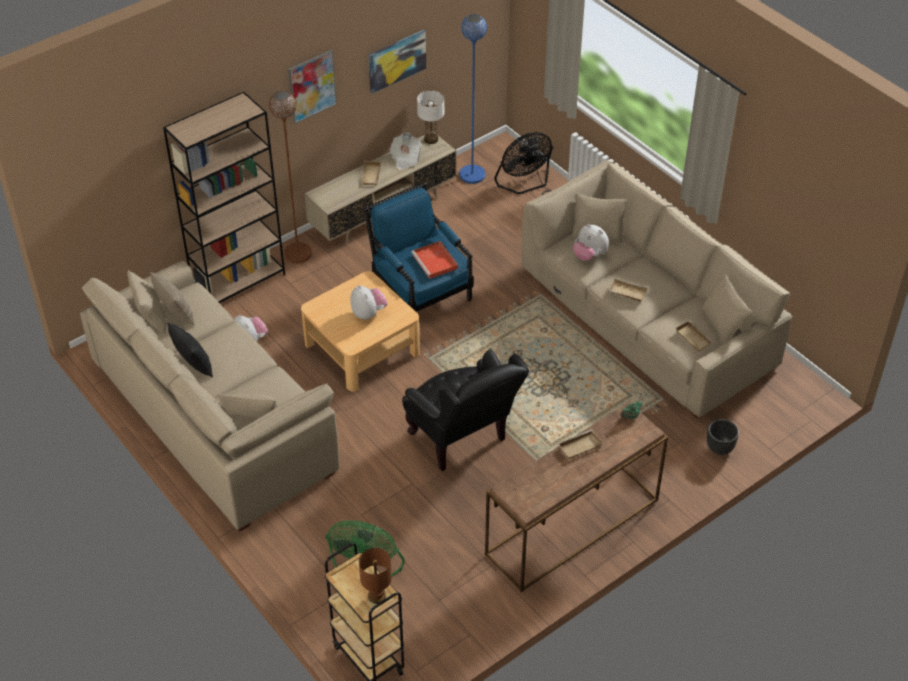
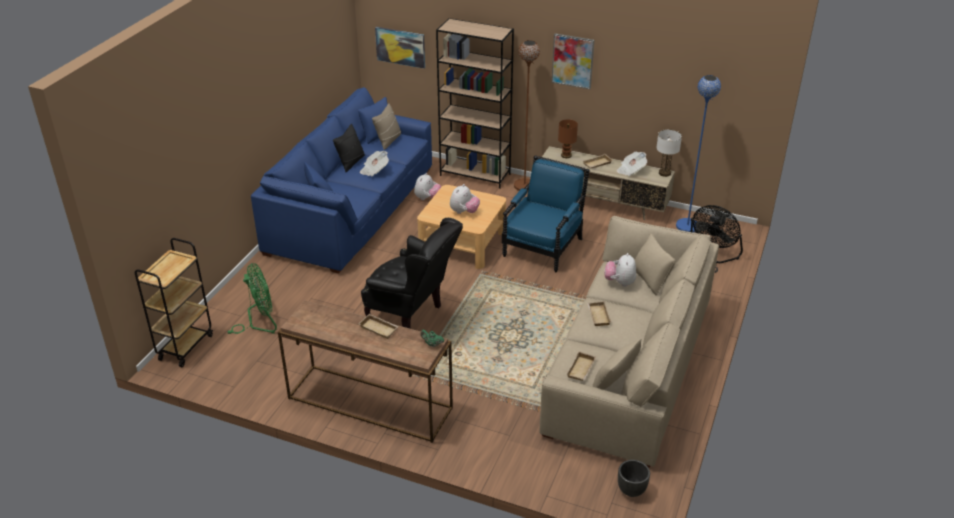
camera: 60 degrees right, 10 degrees down
(215, 415) = (352, 210): beige sofa -> blue sofa
(233, 350) = (374, 170): none -> newspaper
(377, 596) = (162, 277): brown table lamp -> brown table lamp (566, 155)
(396, 60) = (653, 86): picture -> picture (400, 47)
(435, 262) = (543, 221): red tray -> none
(463, 443) = (412, 319): black armchair -> black armchair turned 90 degrees counterclockwise
(720, 448) = (520, 462): black planter -> black planter (631, 491)

